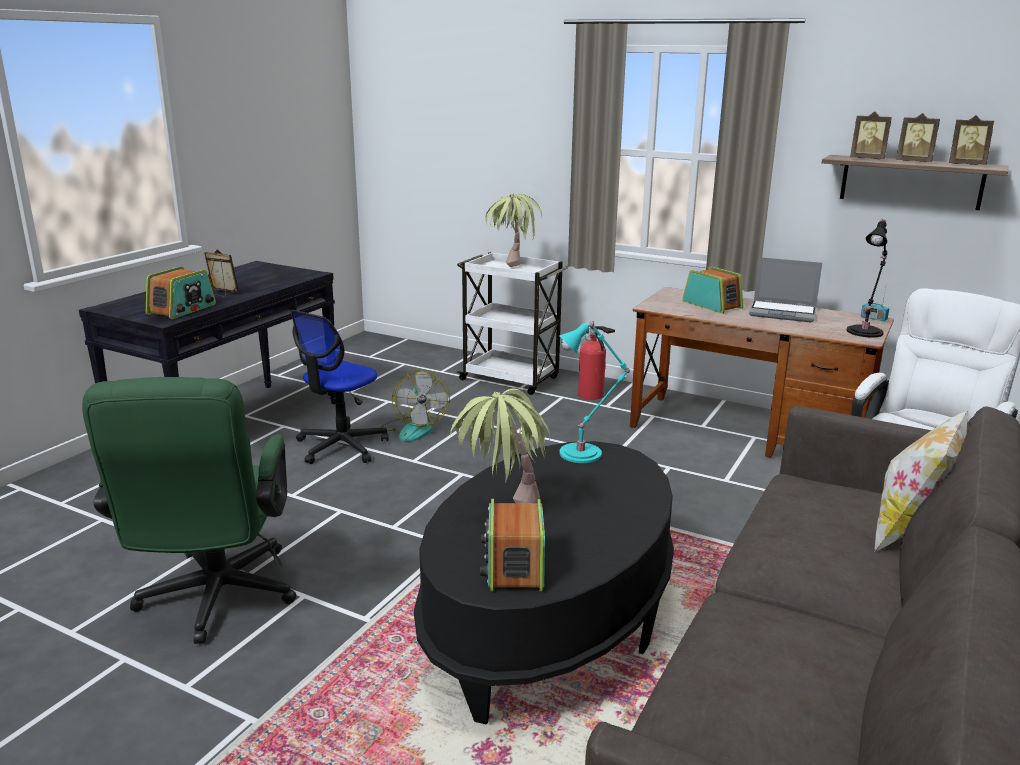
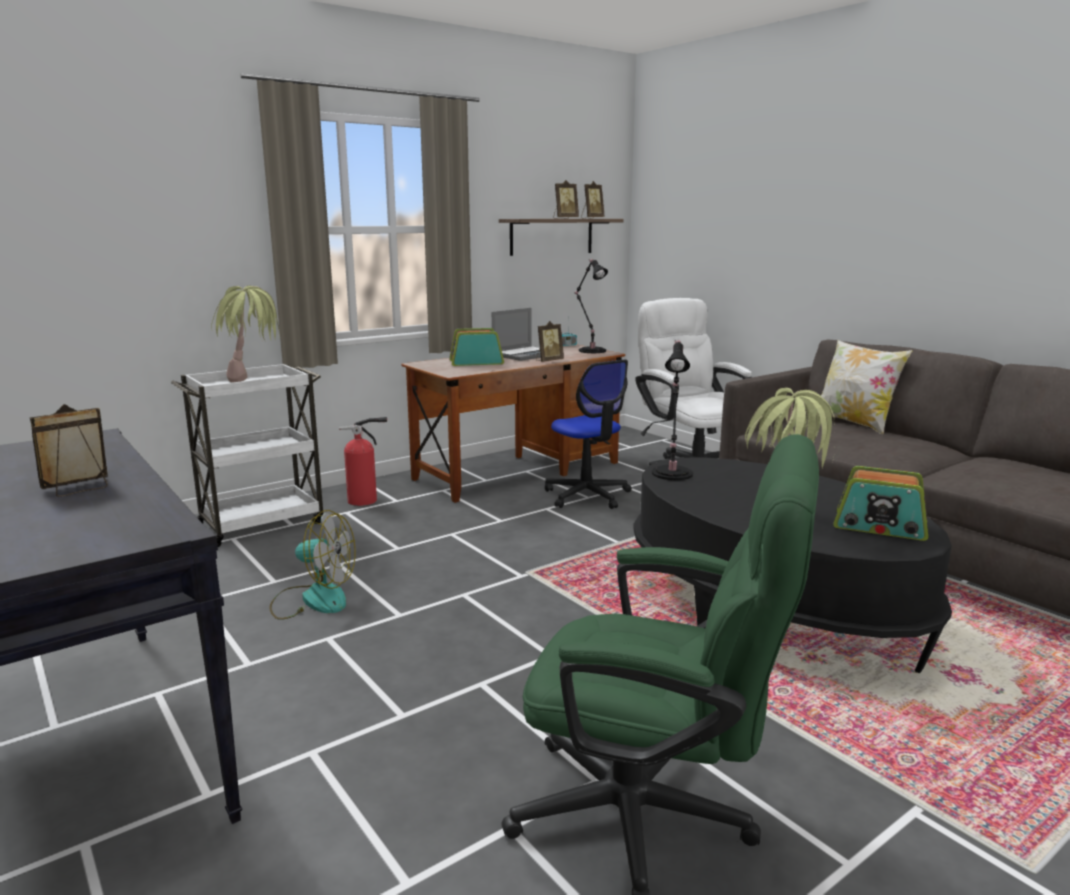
camera: 65 degrees left, 5 degrees down
(182, 309) = (123, 517): radio -> none
(341, 446) = (297, 655): office chair -> office chair (587, 495)
(584, 453) = (672, 472): turquoise table lamp -> black table lamp
(867, 159) = (538, 218): picture frame -> picture frame (548, 361)

